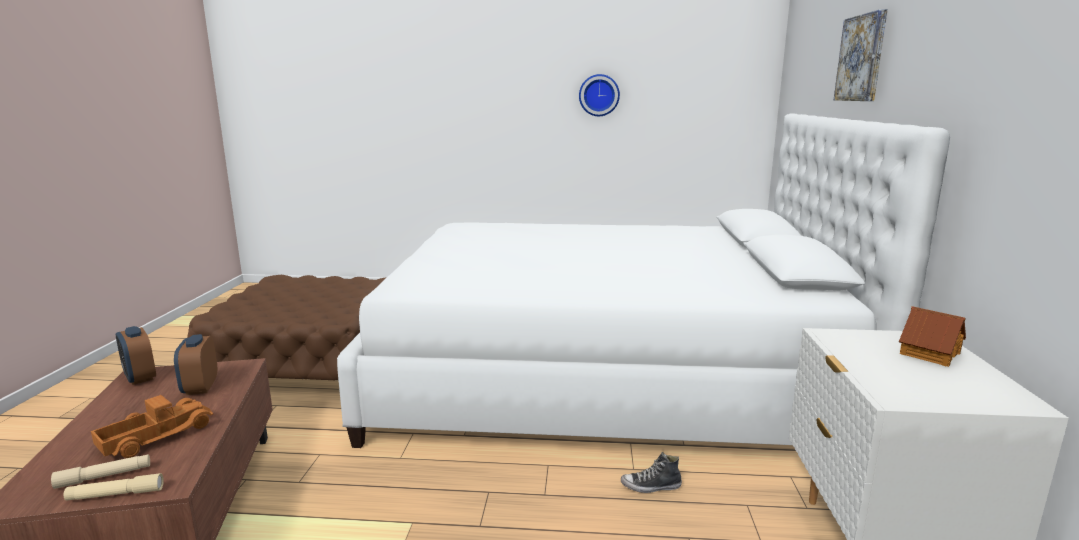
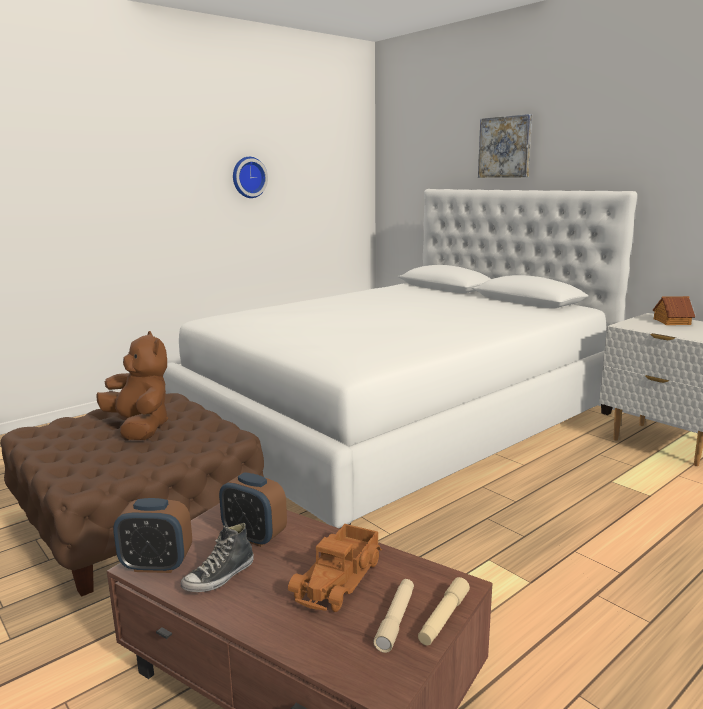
camera: 45 degrees left, 0 degrees up
(156, 436) = (340, 578): toy truck -> toy truck turned 150 degrees counterclockwise
(321, 295) = (140, 428): none -> brown plush toy
(651, 486) = (550, 468): shoe -> shoe (219, 577)

